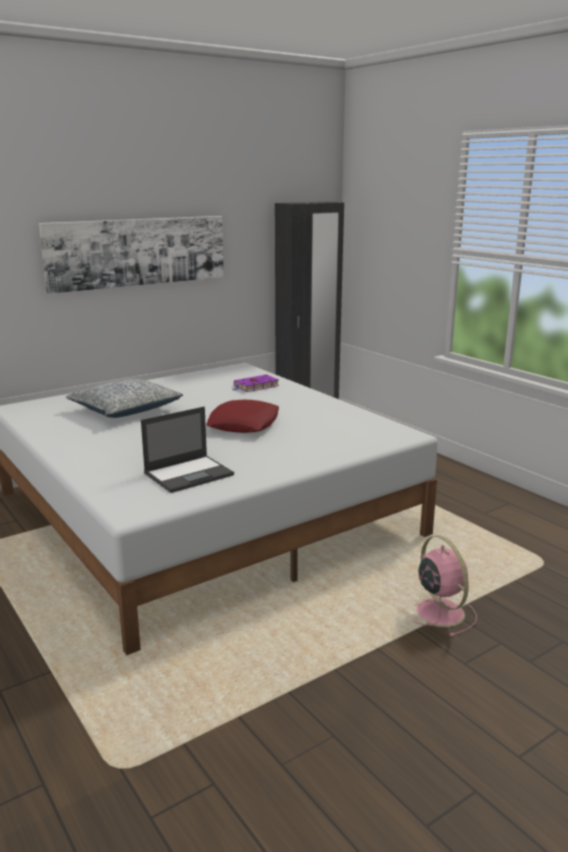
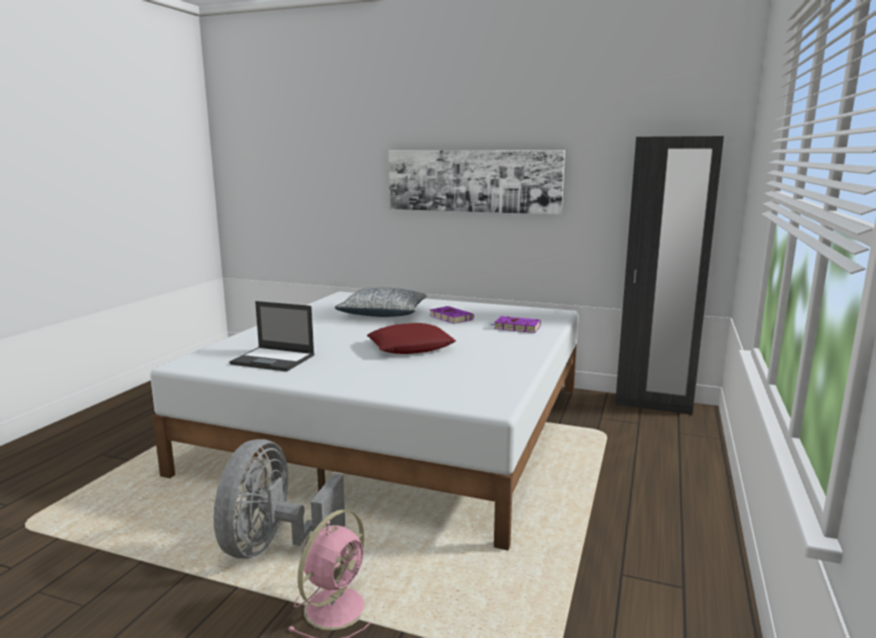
camera: 55 degrees right, 5 degrees down
(187, 395) = (450, 317): none -> purple book
(336, 619) = (274, 547): none -> grey fan

